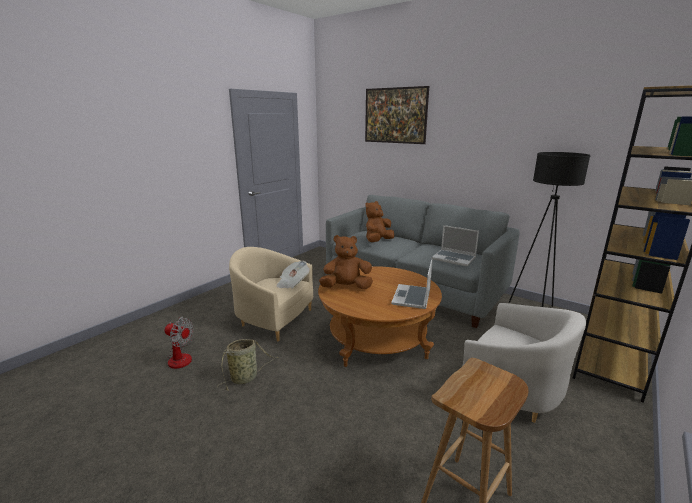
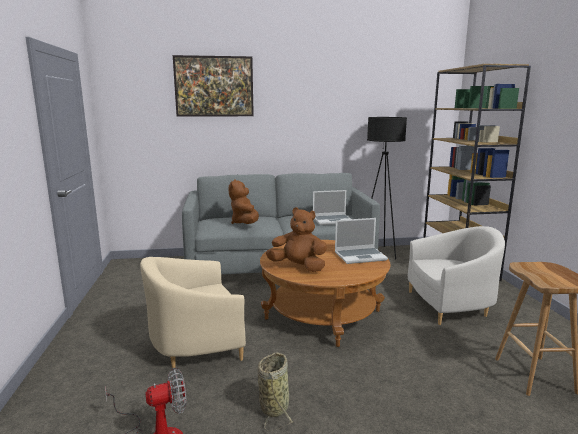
camera: 45 degrees left, 5 degrees down
(292, 283) = (210, 289): newspaper -> none
(346, 287) = (298, 267): brown plush toy -> brown plush toy turned 75 degrees clockwise
(412, 298) = (360, 256): laptop -> laptop turned 75 degrees counterclockwise

